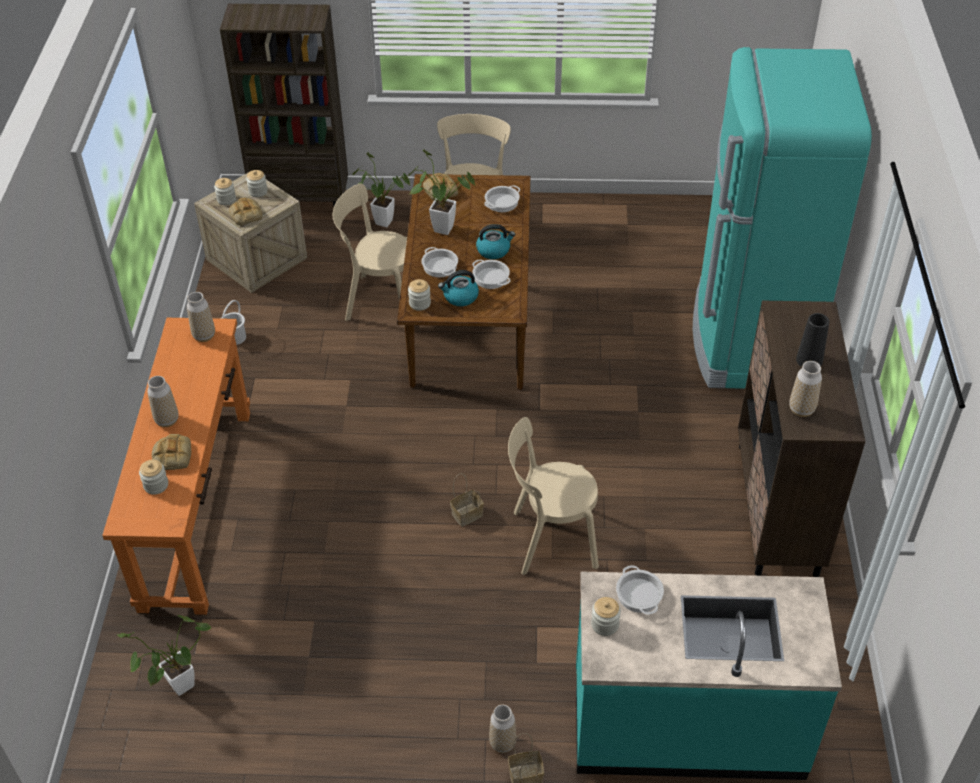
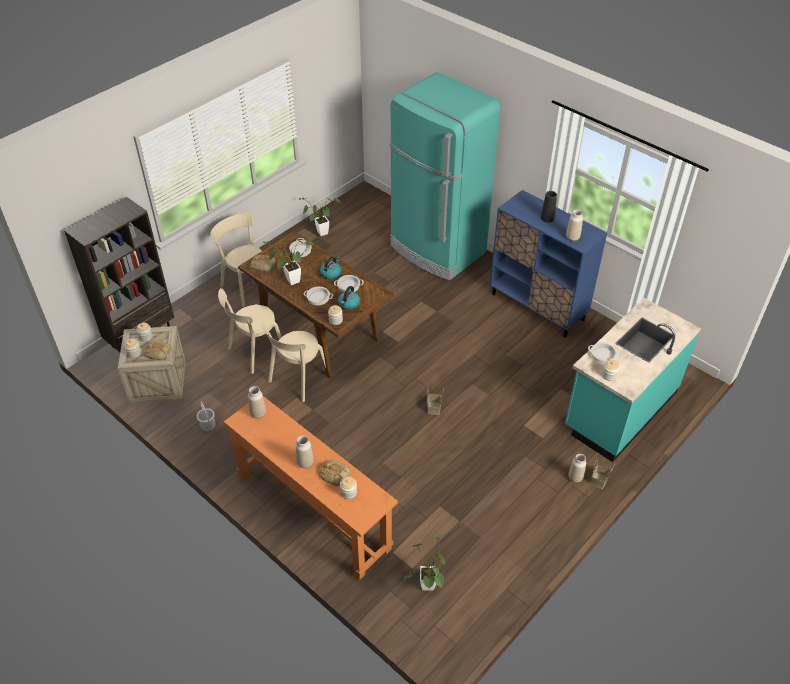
camera: 50 degrees left, 0 degrees up
(380, 221) = (196, 316): potted plant -> potted plant (320, 233)
(549, 540) = (479, 389): beige chair -> beige chair (297, 380)
(777, 509) = (537, 307): brown cabinet -> blue cabinet

